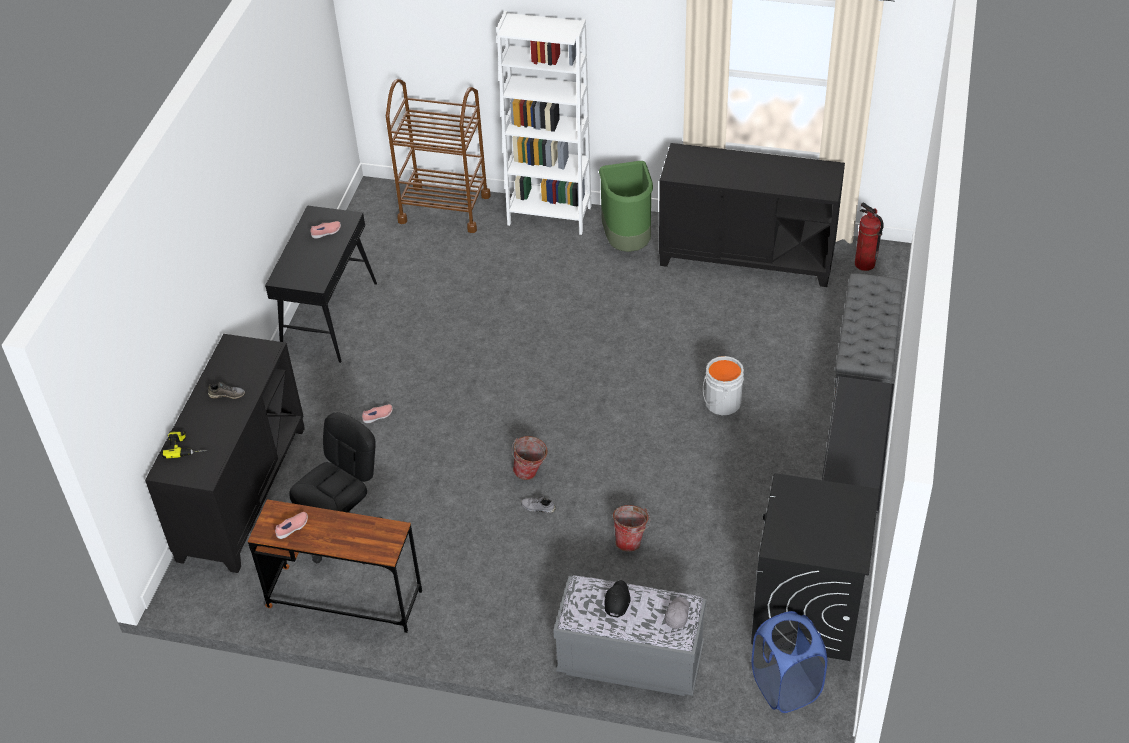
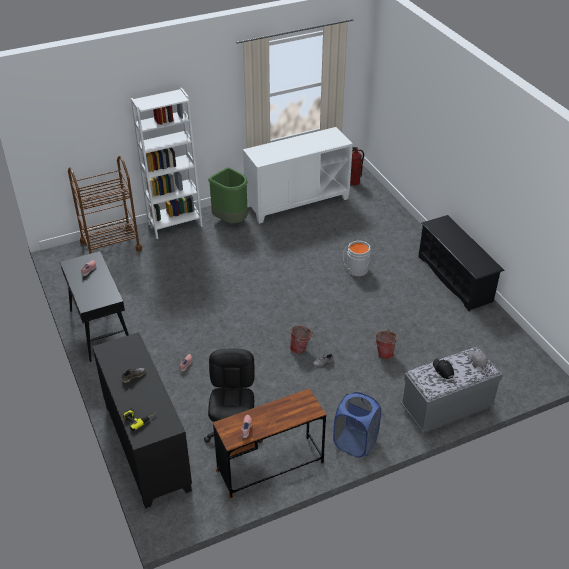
camera: 40 degrees left, 5 degrees down
(747, 257) = (297, 202): black cabinet -> white cabinet
(785, 686) = (524, 377): blue laundry basket -> blue laundry basket (355, 442)
(807, 611) = (496, 339): black washing machine -> none
(864, 363) = (400, 223): grey bench -> none

